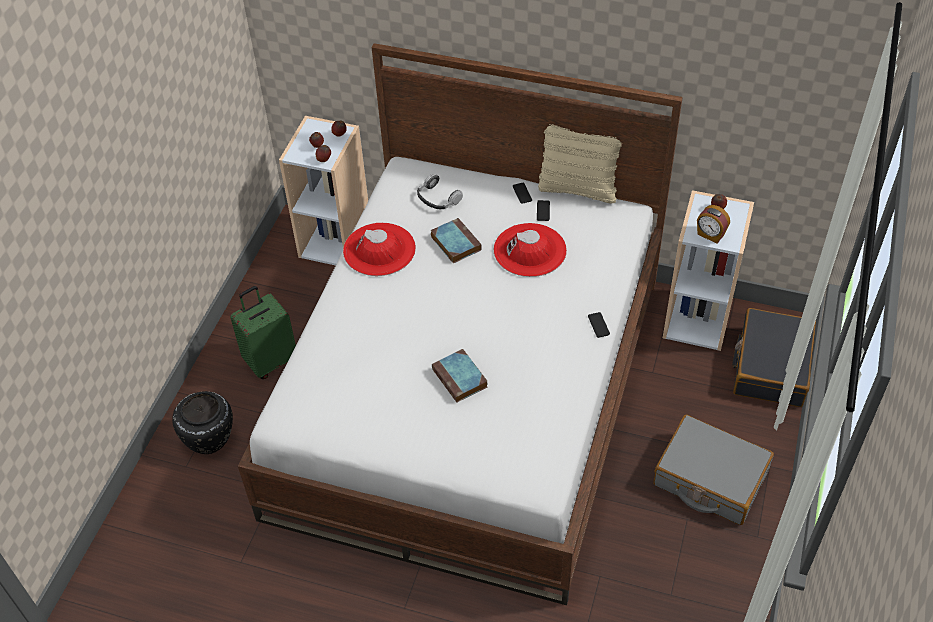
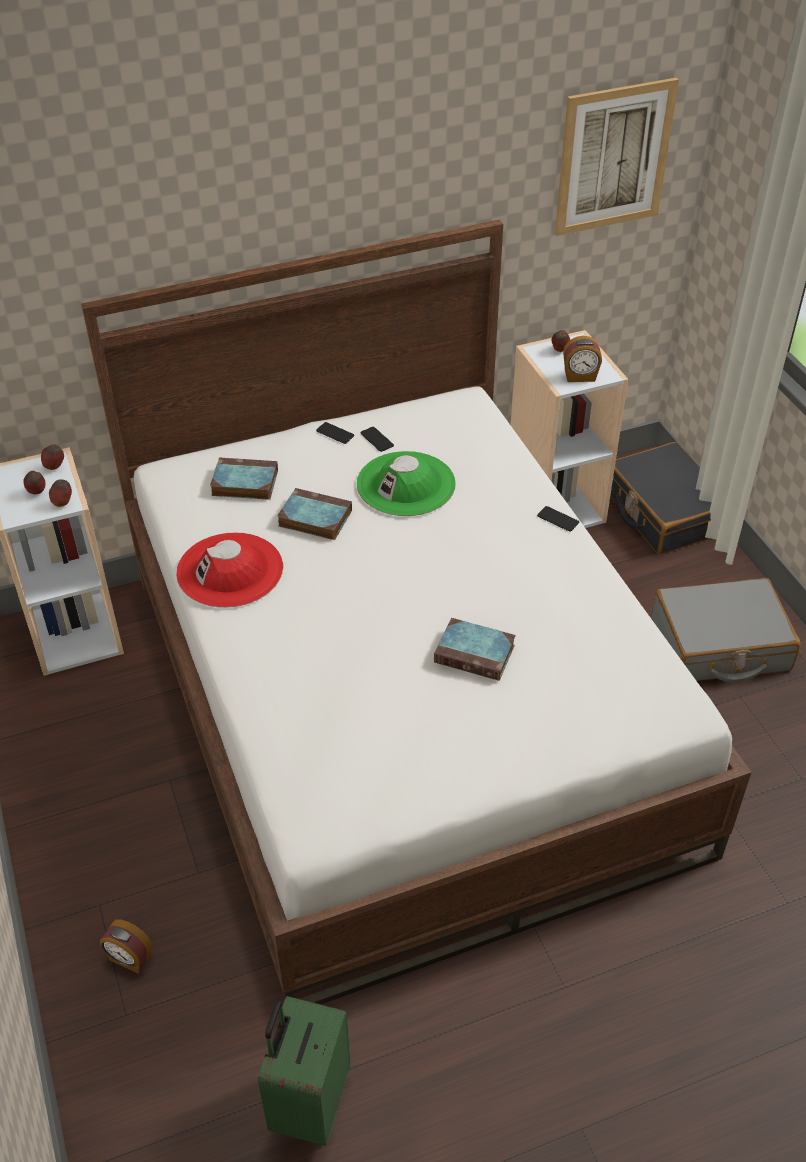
camera: 40 degrees left, 5 degrees down
(210, 440) = (130, 958): black vase -> alarm clock
(271, 360) = (122, 813): green suitcase -> green suitcase (308, 1102)
(438, 198) = (243, 483): headphones -> book
(530, 250) = (406, 484): red hat -> green hat
(579, 189) = (391, 402): beige pillow -> none
(791, 86) = (613, 157): none -> picture

